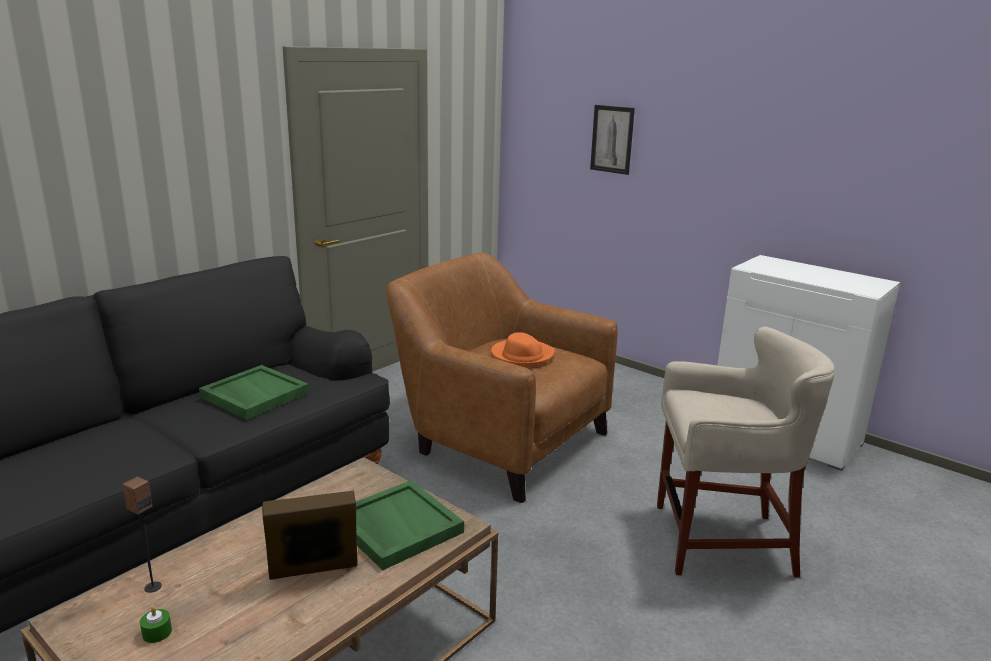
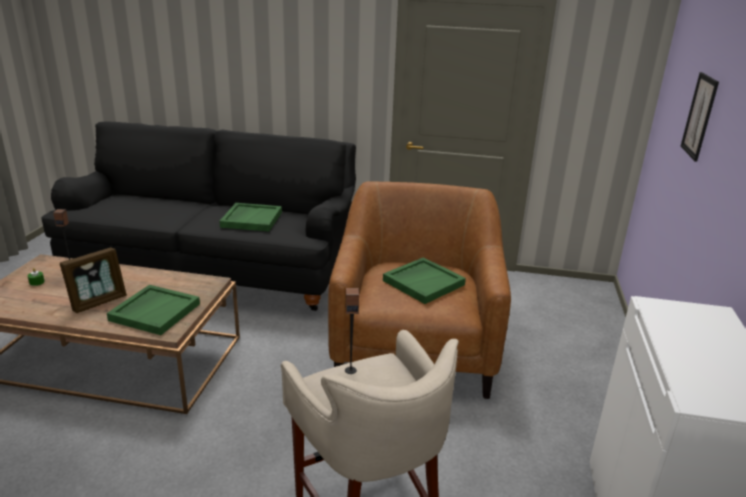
camera: 60 degrees right, 5 degrees up
(313, 572) = (98, 302): picture frame -> picture frame turned 90 degrees clockwise
(522, 356) = (423, 282): orange hat -> green tray
(696, 408) = (350, 370): none -> speaker

